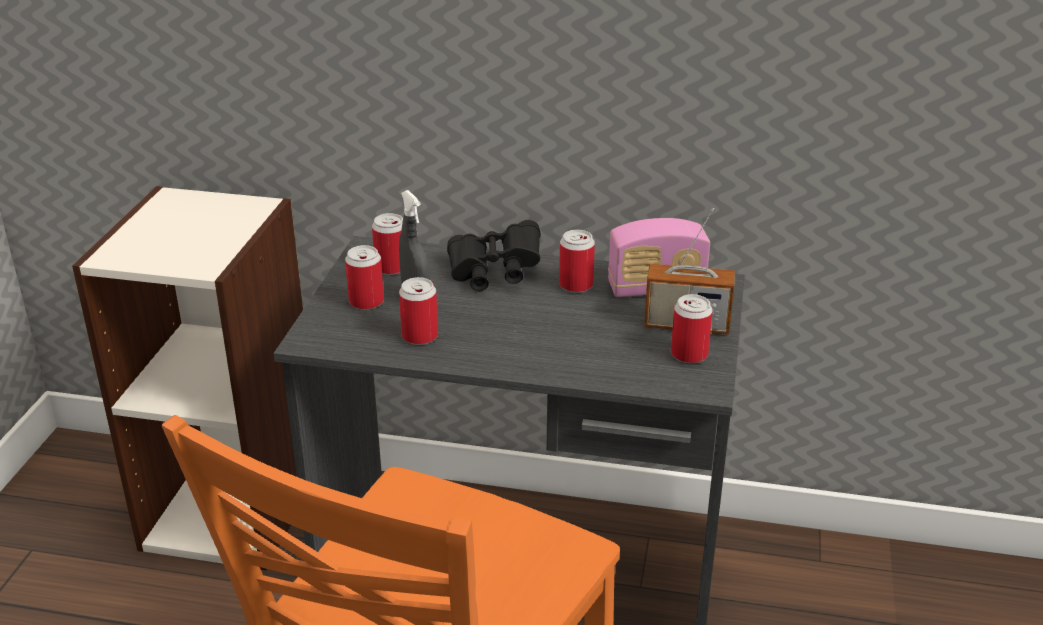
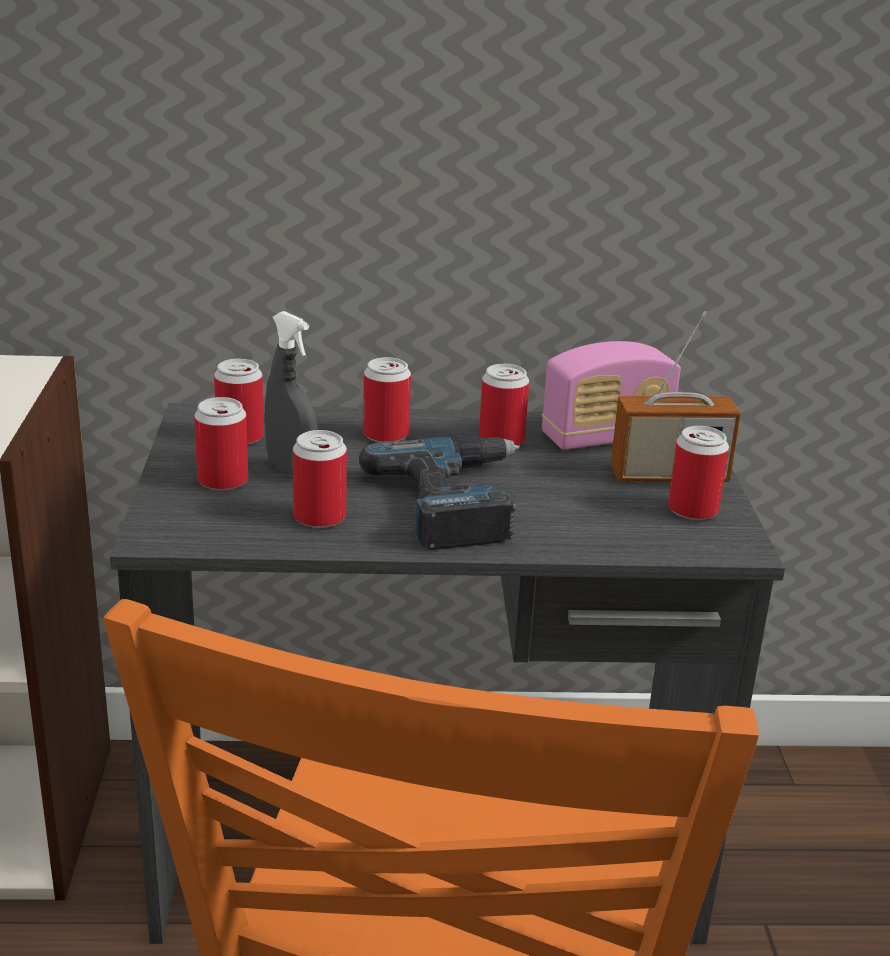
camera: 15 degrees left, 5 degrees down
(494, 273) = (385, 434): black binoculars -> can
(520, 333) = (458, 502): none -> power drill

